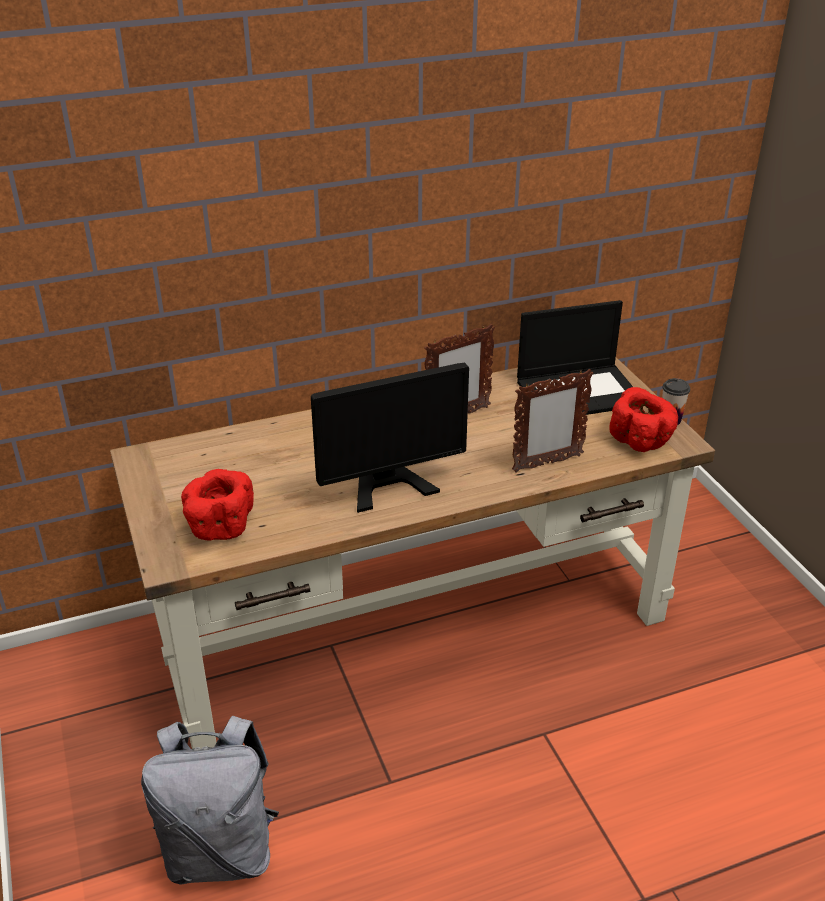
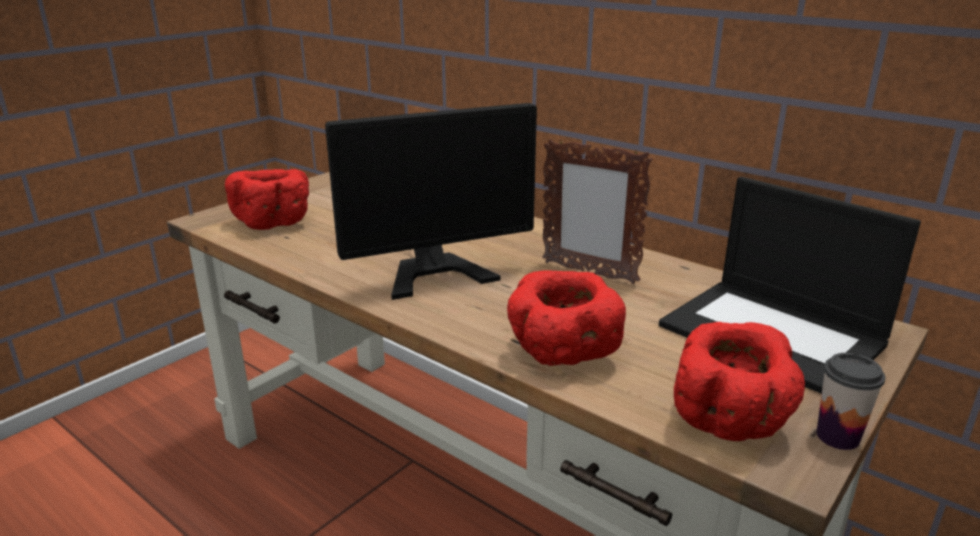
camera: 60 degrees right, 10 degrees down
(221, 851) = (120, 500): grey backpack -> none
(380, 472) = (427, 262): monitor -> monitor turned 60 degrees counterclockwise
(546, 463) = (562, 354): picture frame -> red bowl

